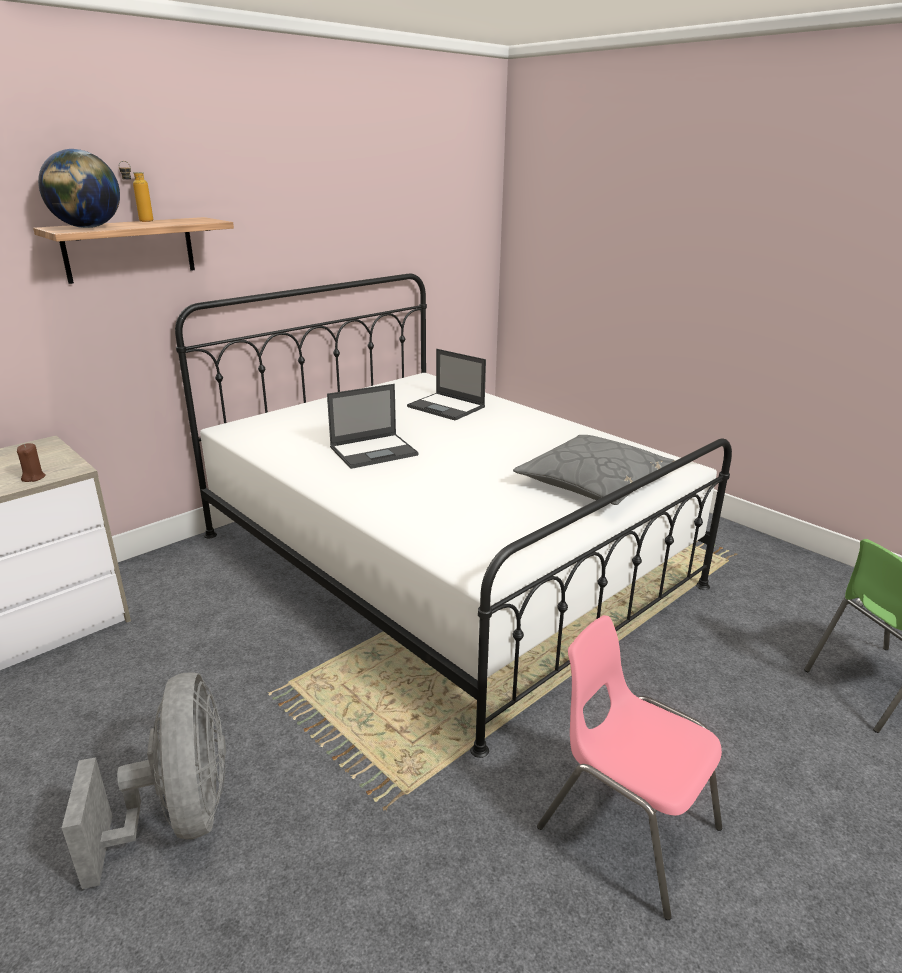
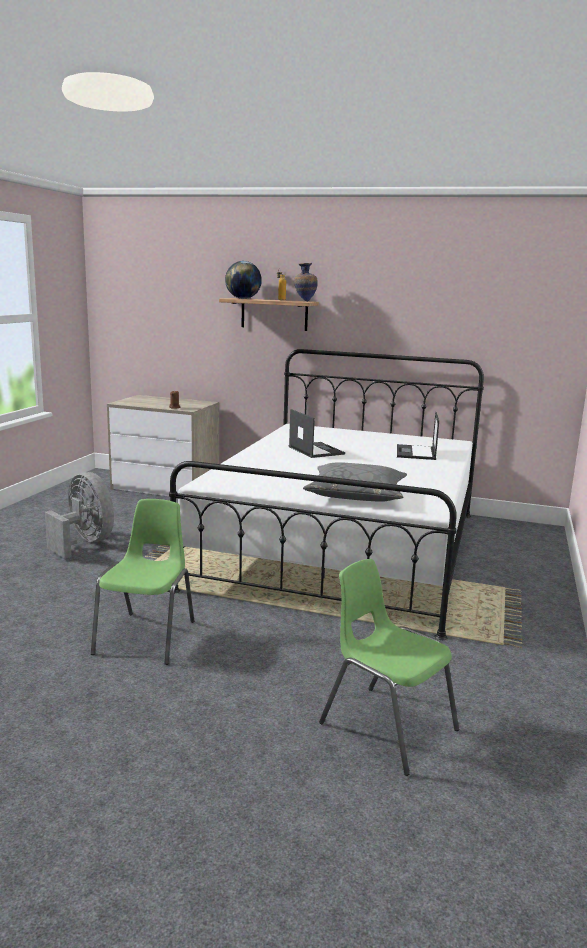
camera: 60 degrees right, 10 degrees down
(180, 817) = (84, 543): grey fan -> grey fan turned 90 degrees counterclockwise
(202, 219) = (304, 301): none -> vase
(374, 451) = (315, 450): laptop -> laptop turned 150 degrees counterclockwise
(626, 827) = (147, 637): pink chair -> green chair

